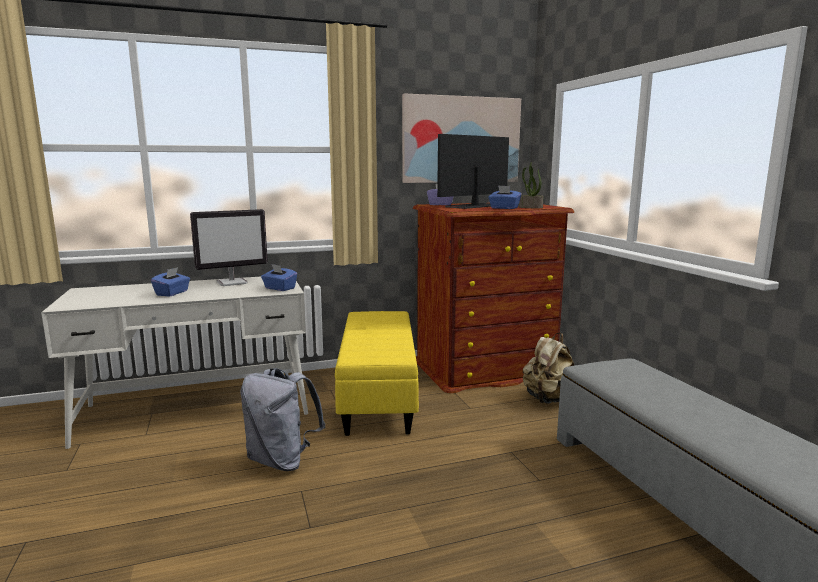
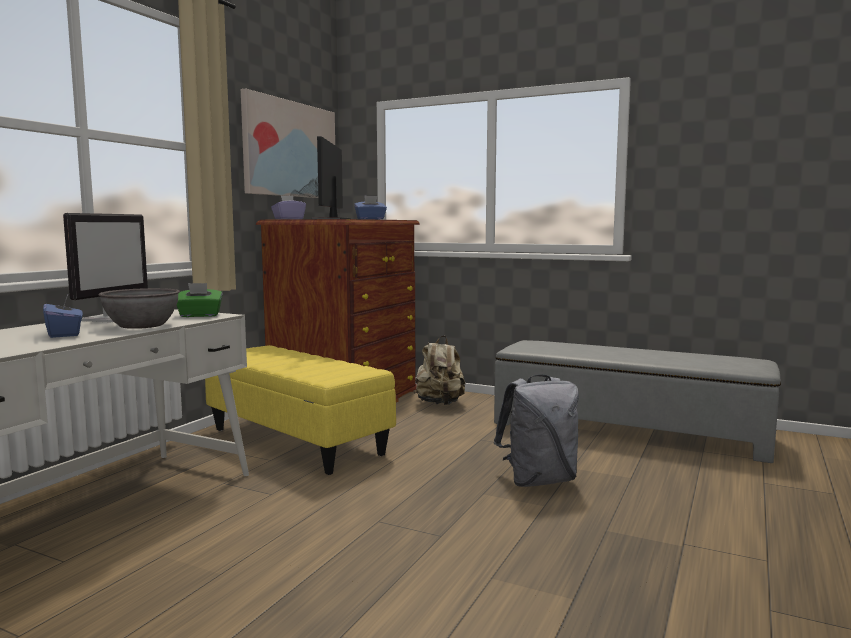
camera: 45 degrees left, 5 degrees down
(223, 293) = (141, 325): none -> grey bowl
(279, 288) = (199, 315): blue tissue box -> green tissue box
(282, 460) = (308, 512): grey backpack -> grey backpack (538, 480)
(530, 207) = (386, 219): potted plant -> none

